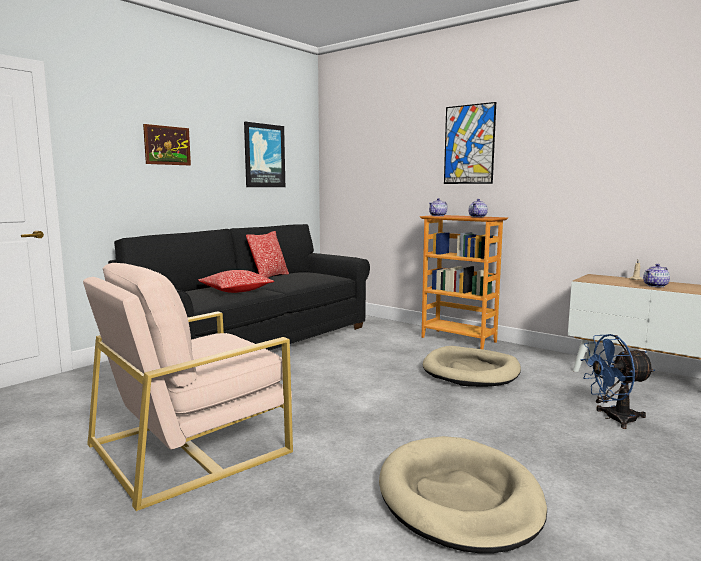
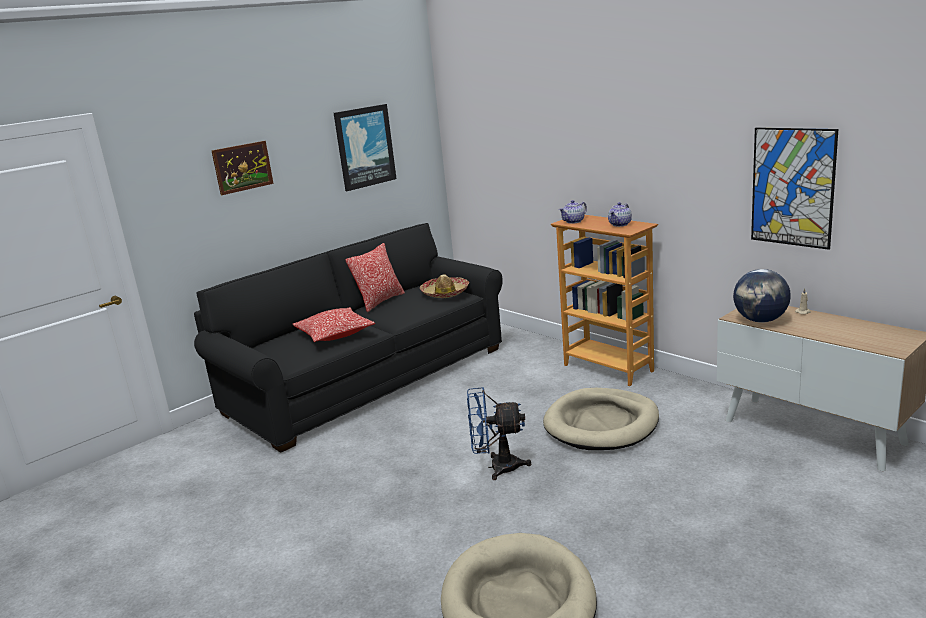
camera: 10 degrees right, 10 degrees up
(191, 447) = (278, 537): beige armchair -> none
(324, 274) = (445, 293): none -> hat
(469, 144) = (610, 127): picture -> picture (792, 187)
(607, 282) = (760, 320): none -> globe
(613, 418) = (734, 498): blue fan -> blue fan (497, 467)
(656, 286) = (815, 329): teapot -> none

